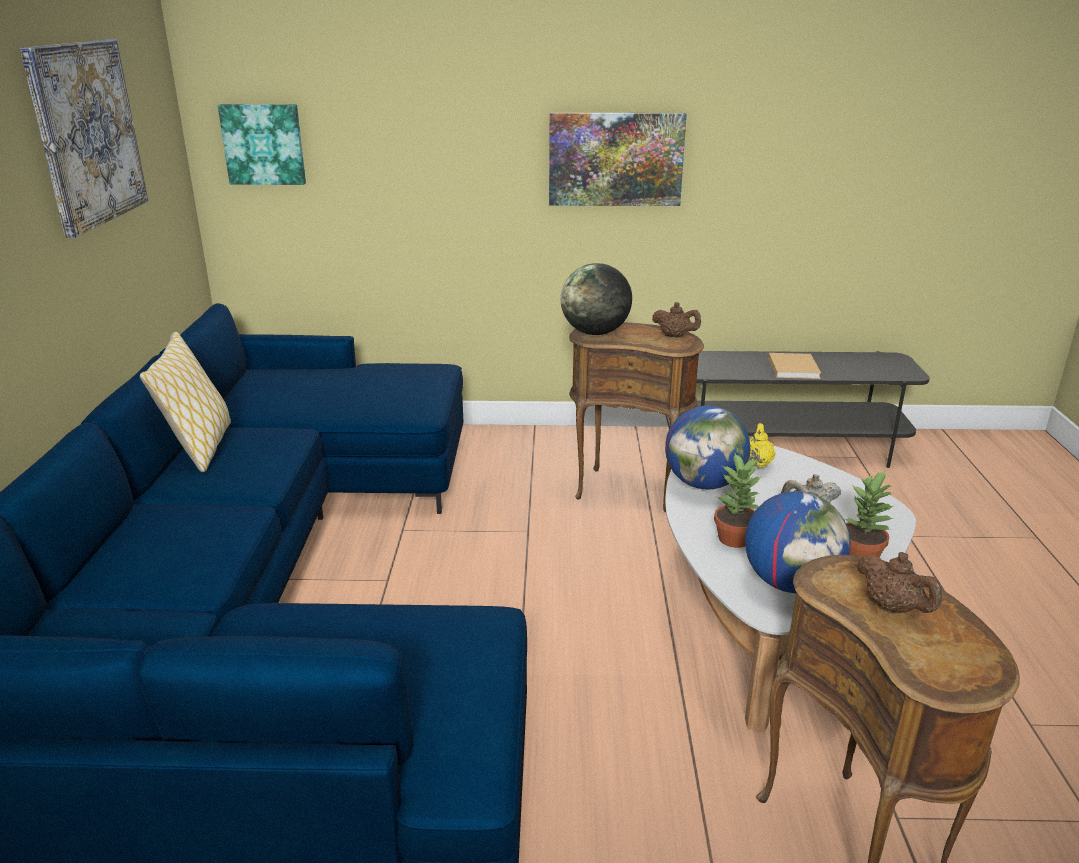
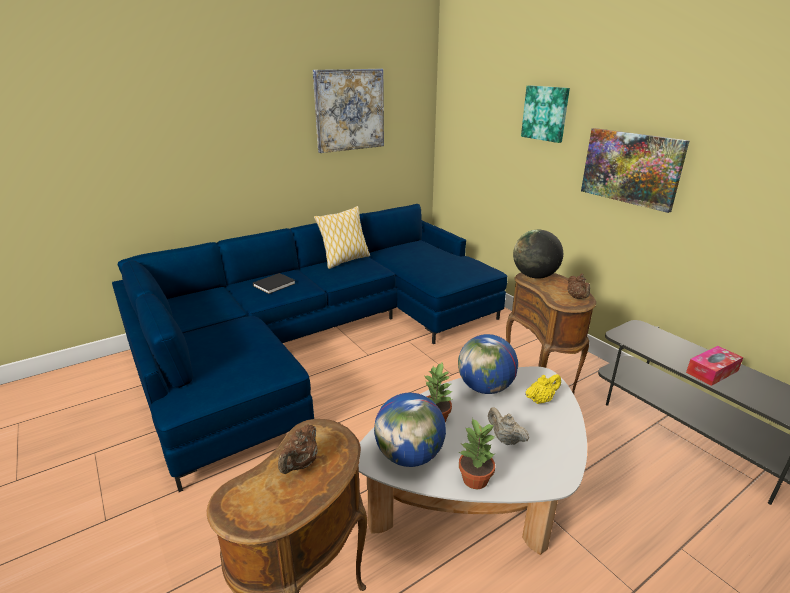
camera: 55 degrees right, 0 degrees up
(165, 542) = (275, 284): none -> black book
(264, 144) = (460, 128): picture -> picture (545, 113)
(793, 367) = (712, 371): beige book -> tissue box

